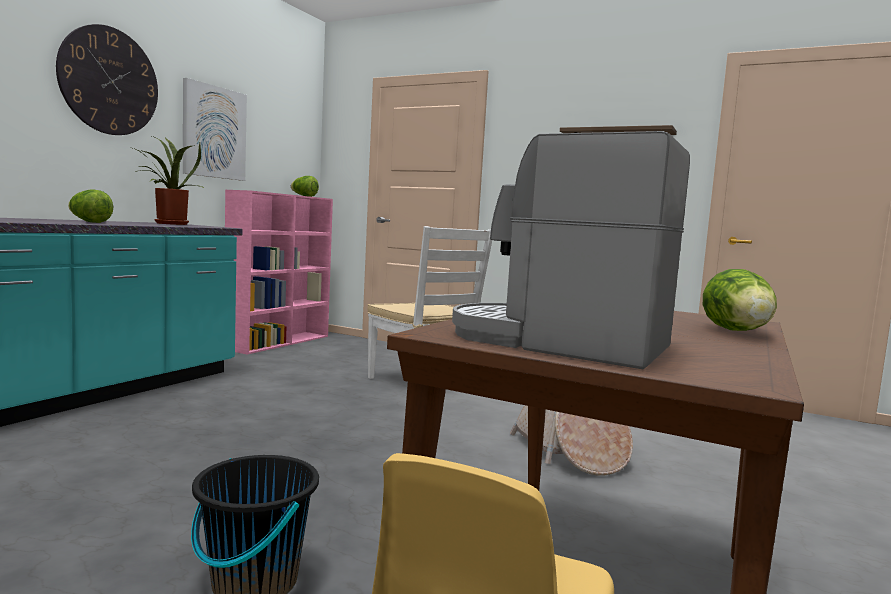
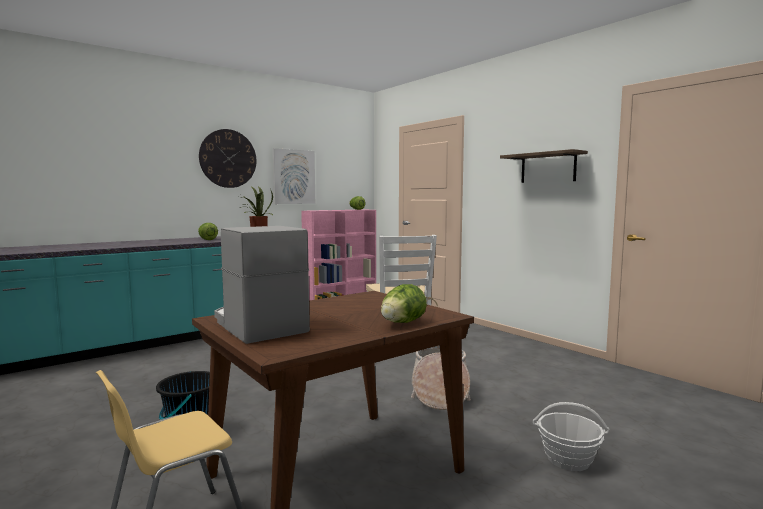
camera: 25 degrees right, 0 degrees up
(820, 516) = (568, 459): none -> basket

